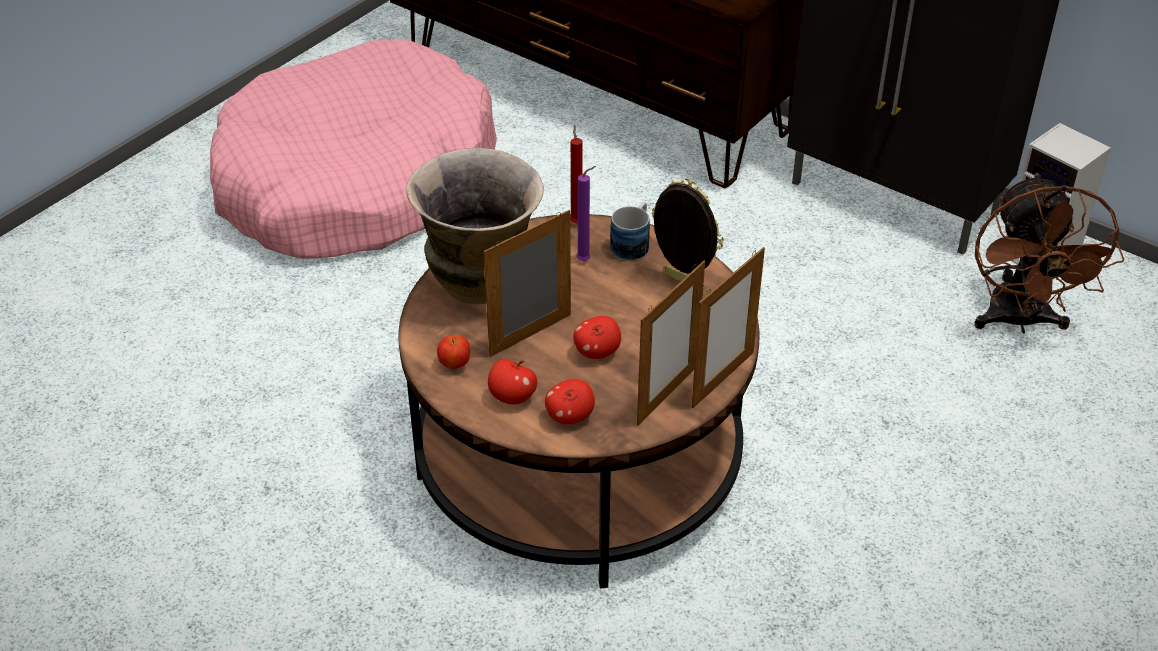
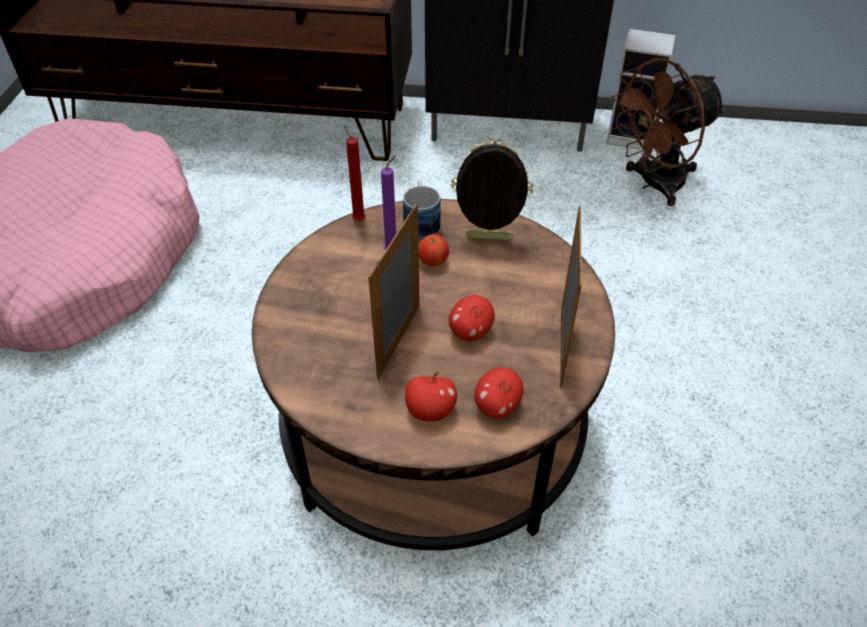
camera: 30 degrees left, 5 degrees up
(455, 364) = (350, 401): apple -> apple (433, 262)
(481, 284) = (316, 311): vase -> none
(722, 379) = (592, 312): picture frame -> none
(1019, 321) = (653, 184): brown fan -> brown fan turned 90 degrees clockwise

